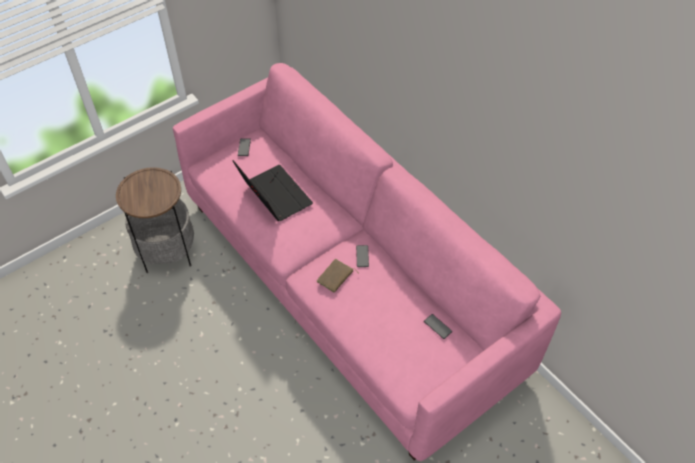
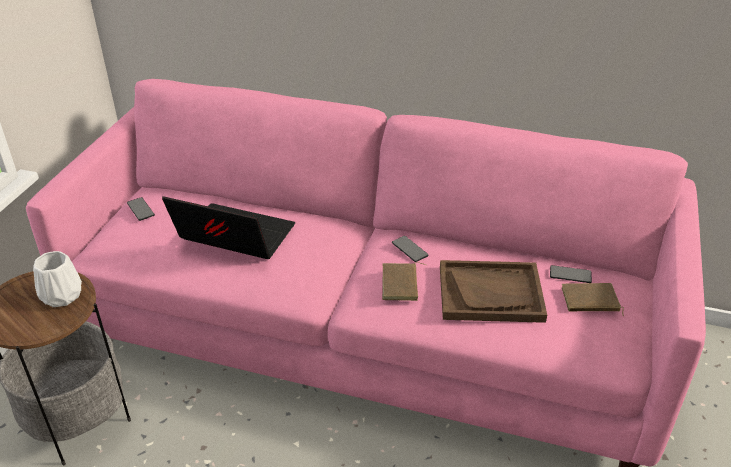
camera: 35 degrees left, 15 degrees down
(161, 192) = (60, 296): none -> white vase
(378, 312) = (490, 293): none -> brown tray
(429, 350) = (590, 301): none -> brown book

